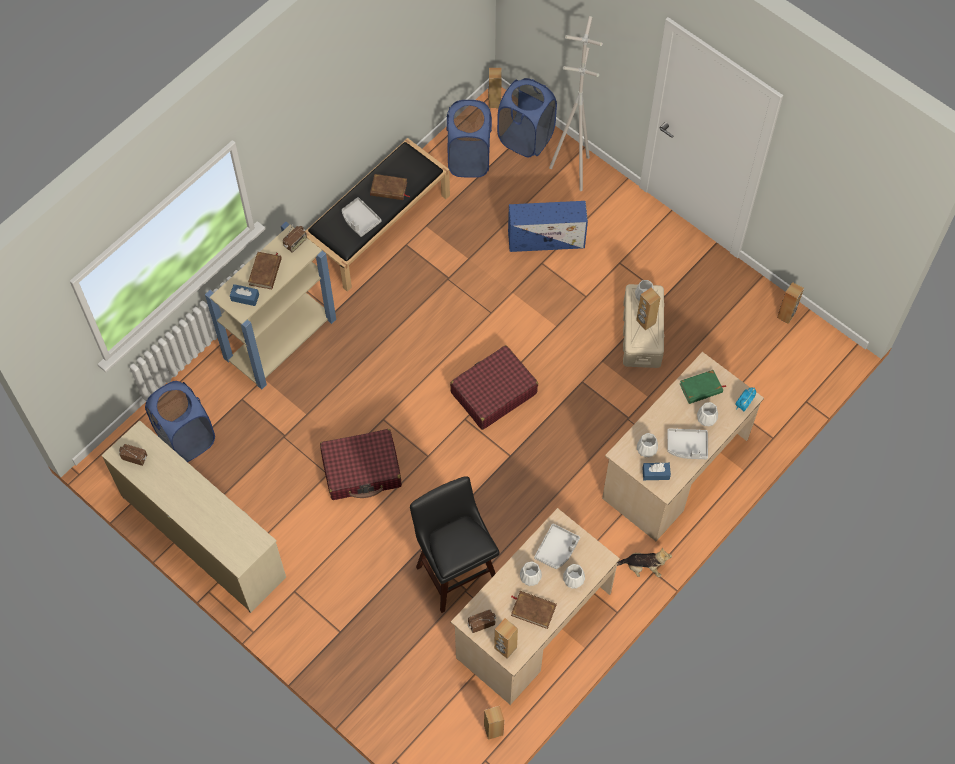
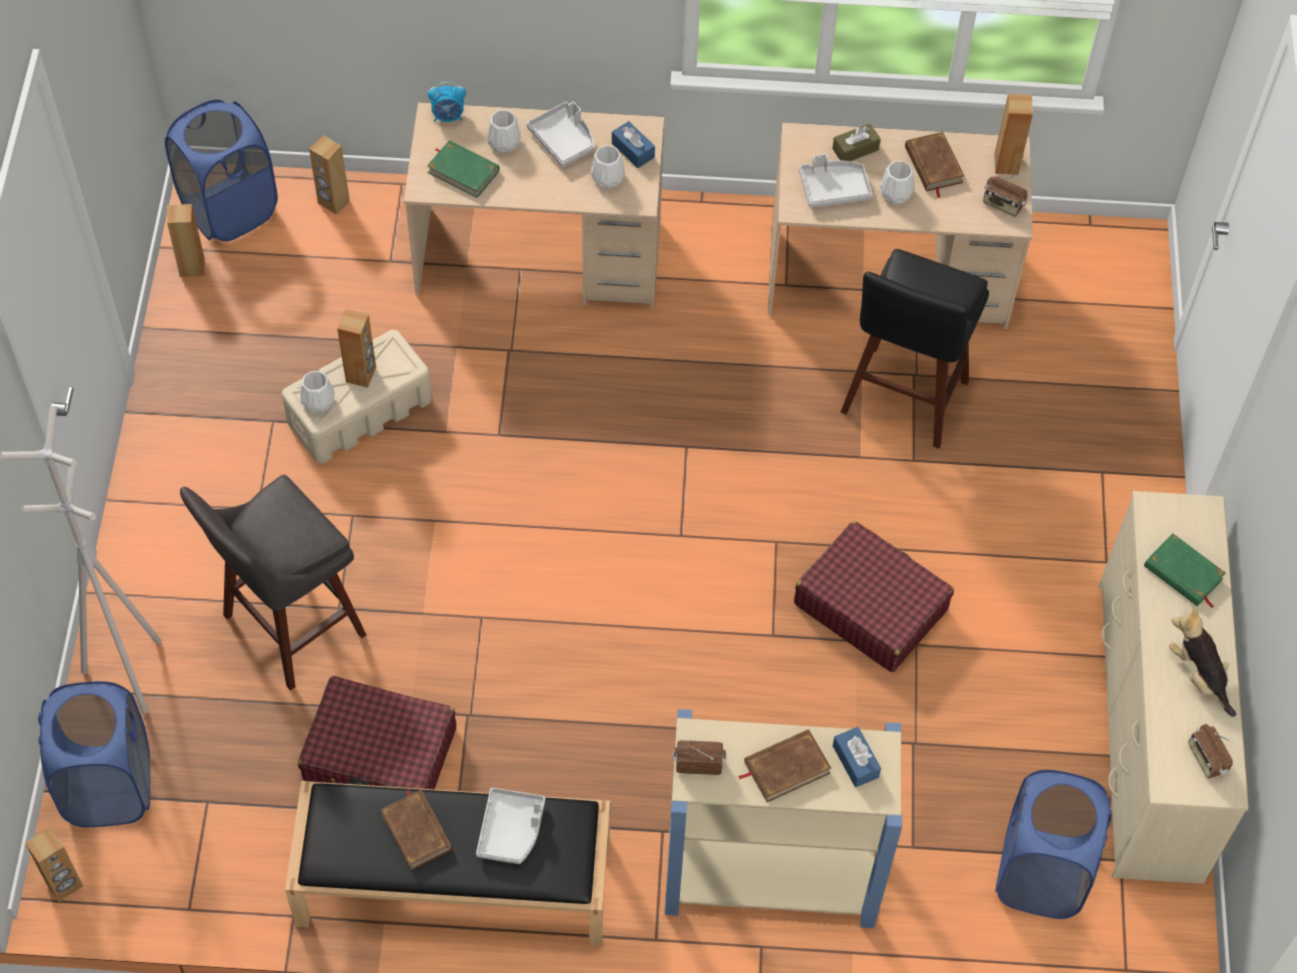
camera: 130 degrees left, 5 degrees down
(219, 524) = (1183, 573): none -> green book
(469, 159) = (216, 841): blue laundry basket -> blue laundry basket (230, 209)
(493, 393) = (610, 528): red suitcase -> red suitcase (380, 755)
(493, 730) = (1049, 238): brown speaker -> brown speaker (333, 202)
(547, 239) = (289, 628): blue storage box -> grey stool
(574, 580) = (855, 149): white vase -> brown tissue box
(643, 567) = (706, 214): plush toy -> plush toy (1198, 675)

